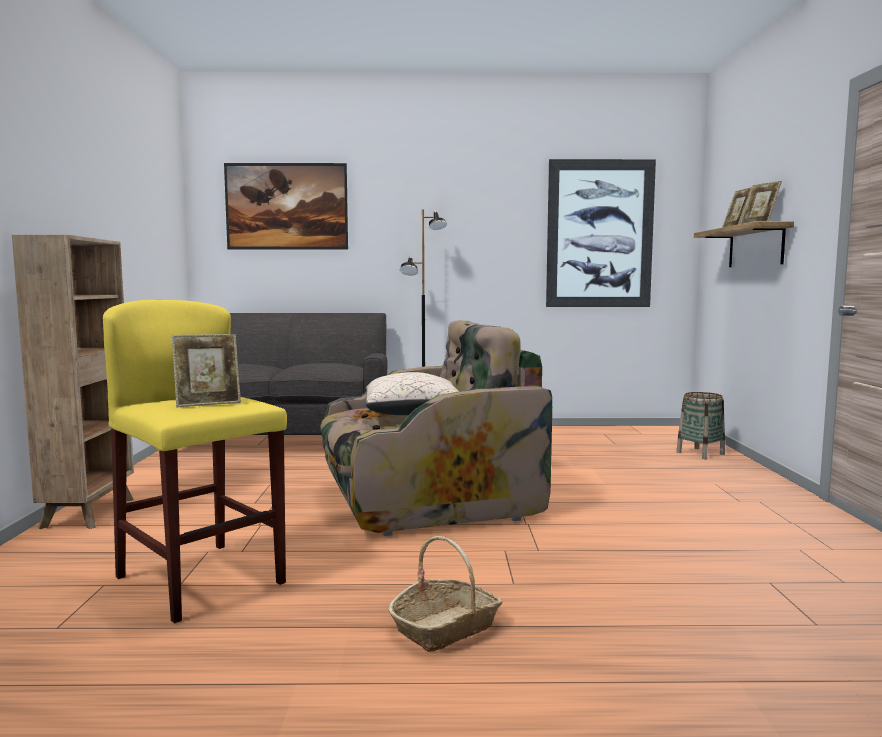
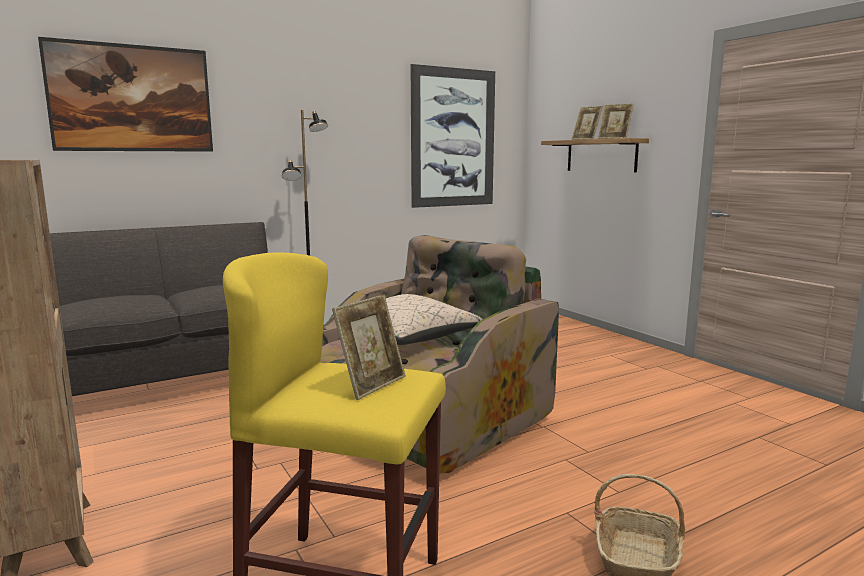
camera: 30 degrees left, 5 degrees up
(700, 453) = (563, 328): basket -> none

